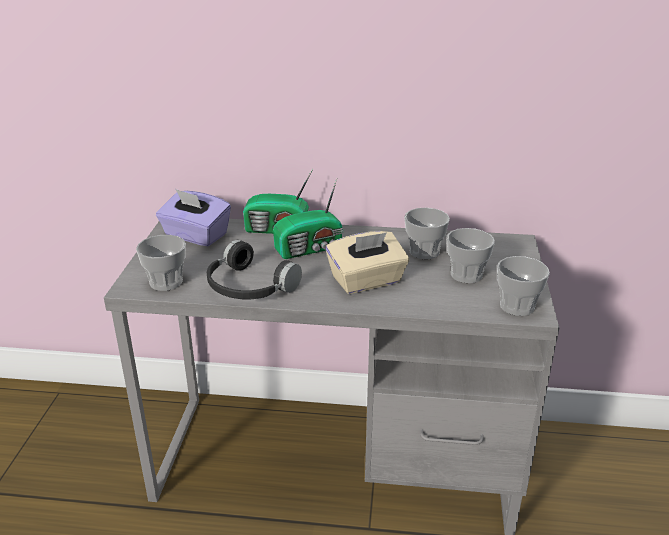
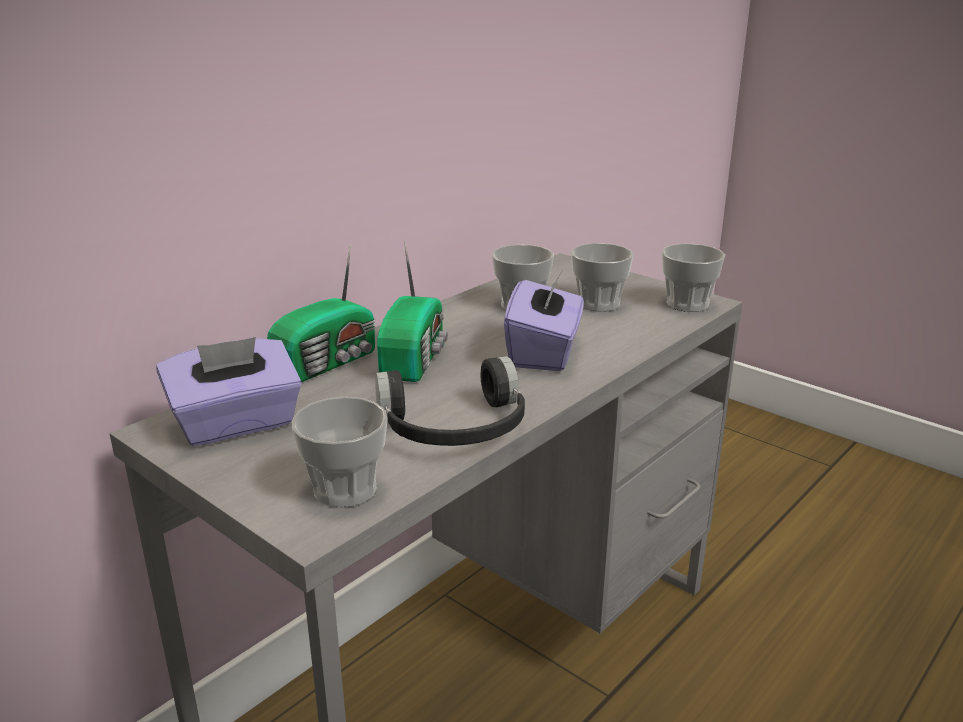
camera: 55 degrees left, 5 degrees down
(367, 281) = (544, 352): beige tissue box -> purple tissue box

